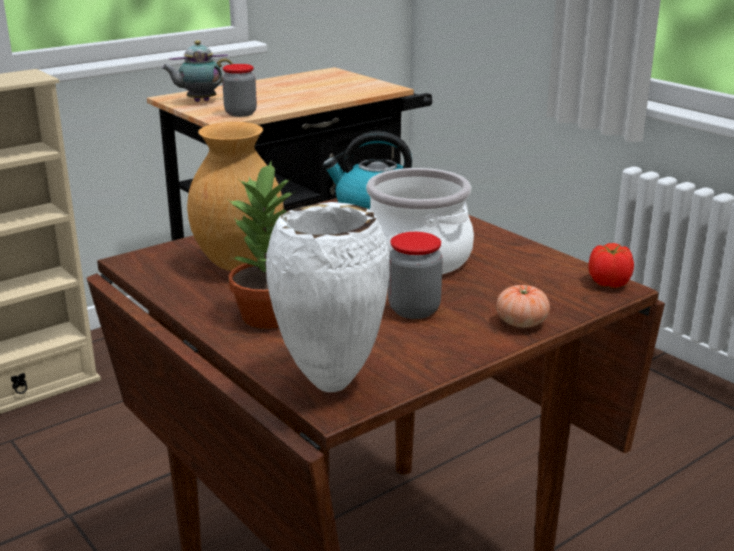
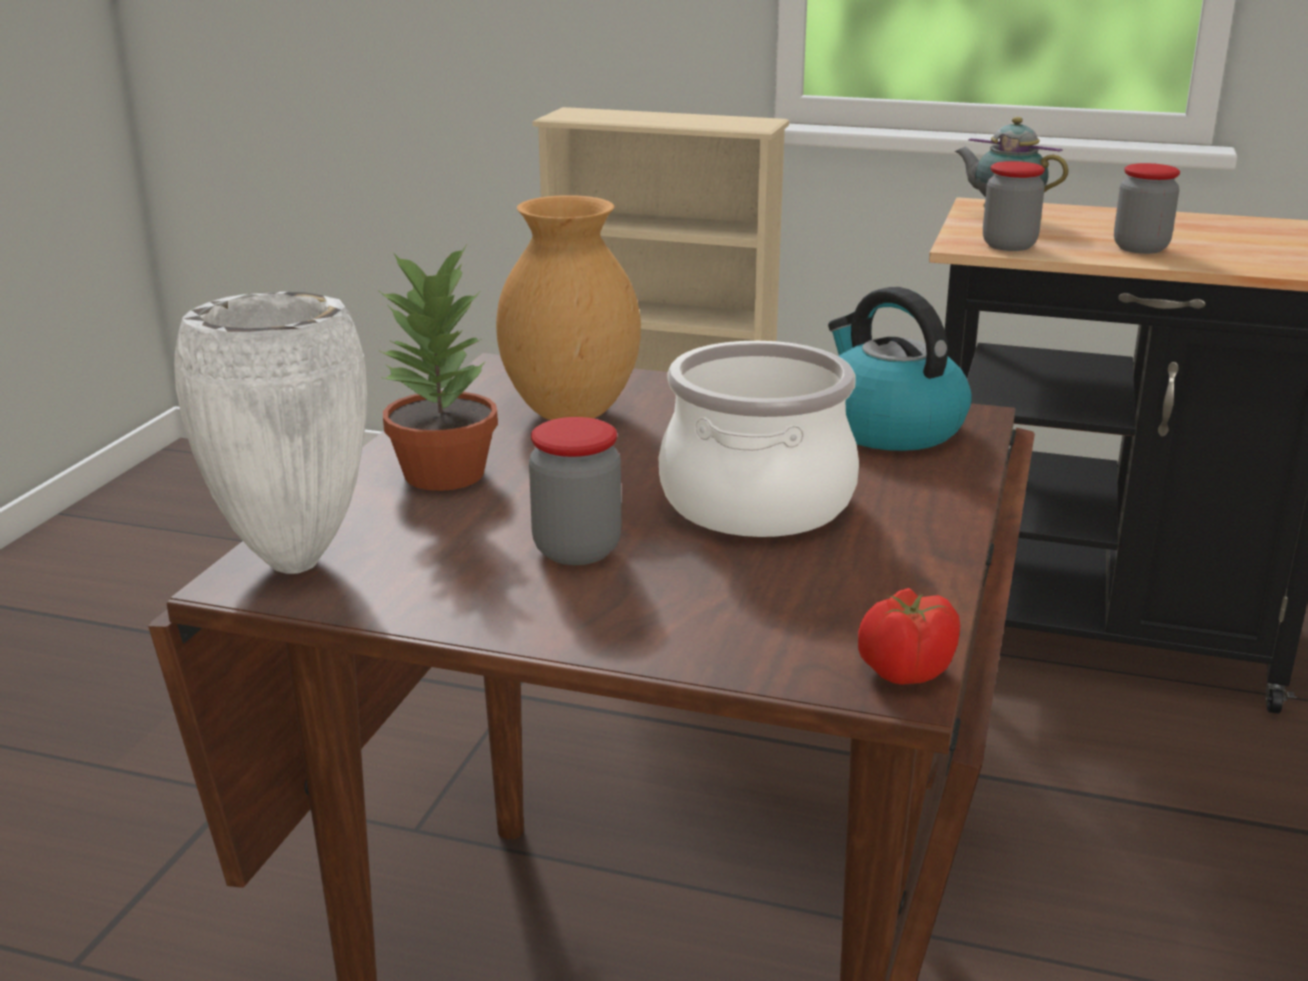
camera: 55 degrees right, 0 degrees up
(293, 99) = (1140, 248): none -> jar
(521, 323) = (637, 636): tomato -> none

